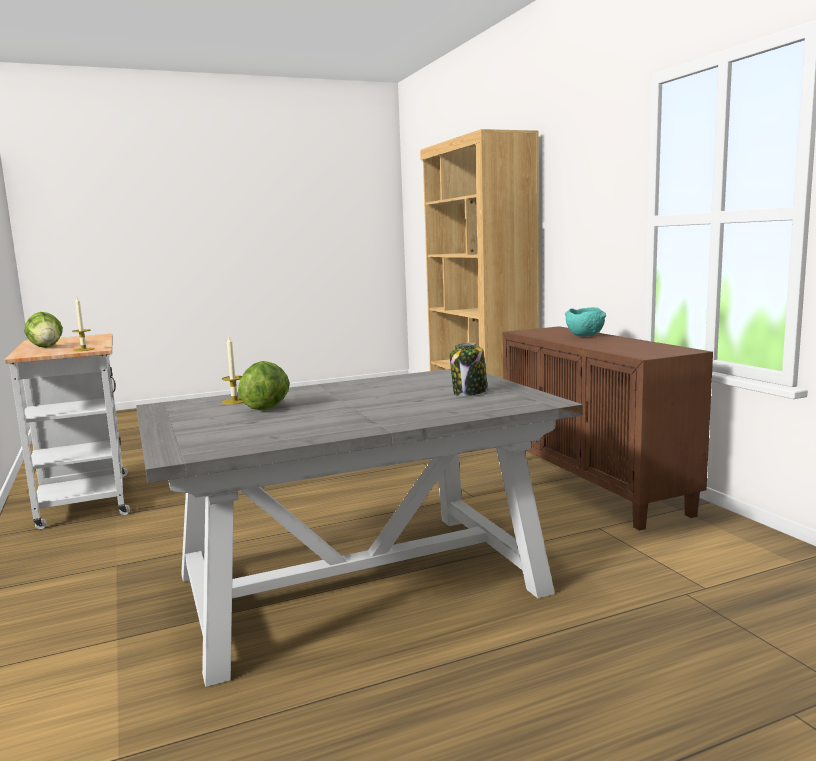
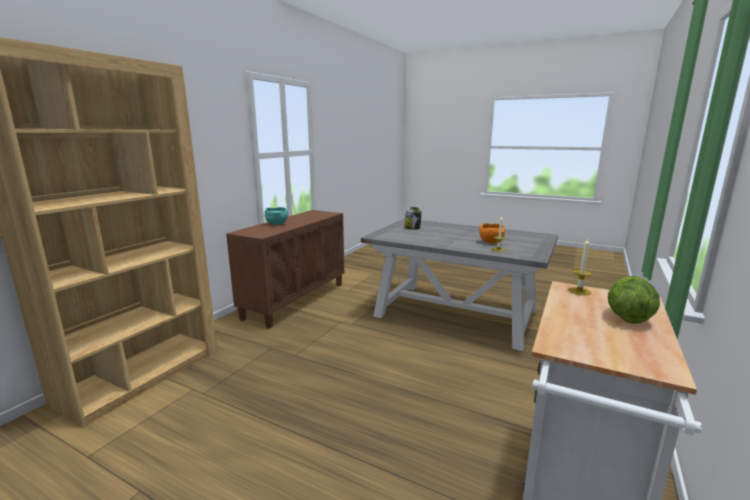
camera: 130 degrees left, 5 degrees up
(266, 408) = (491, 242): lettuce -> orange bowl

